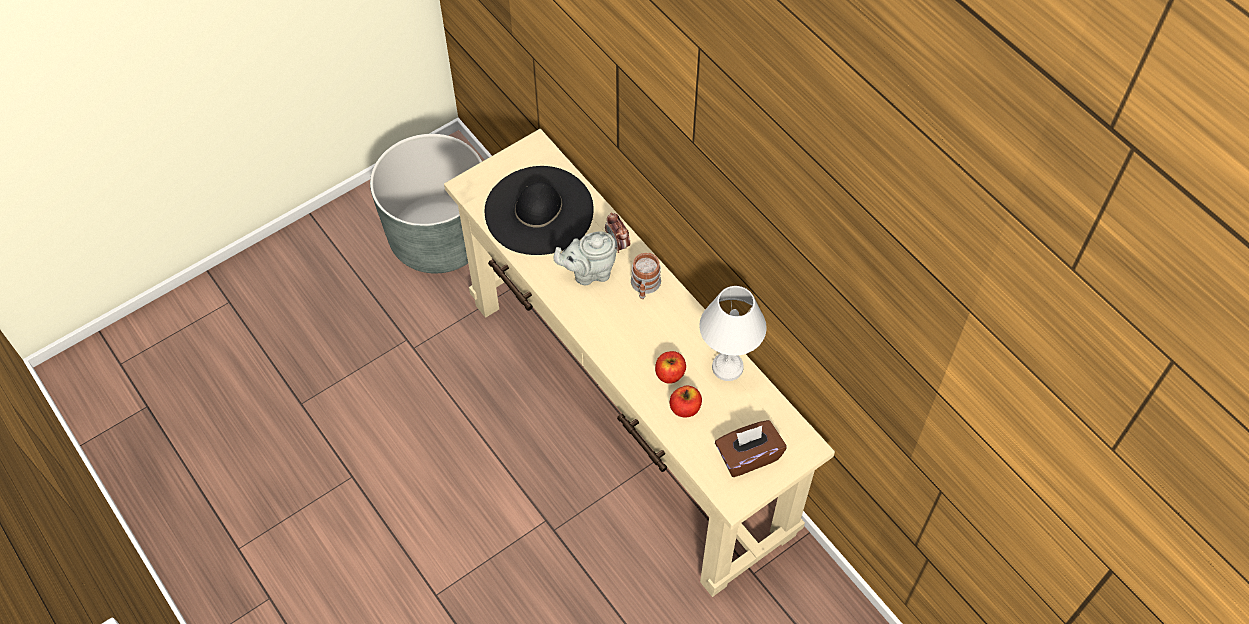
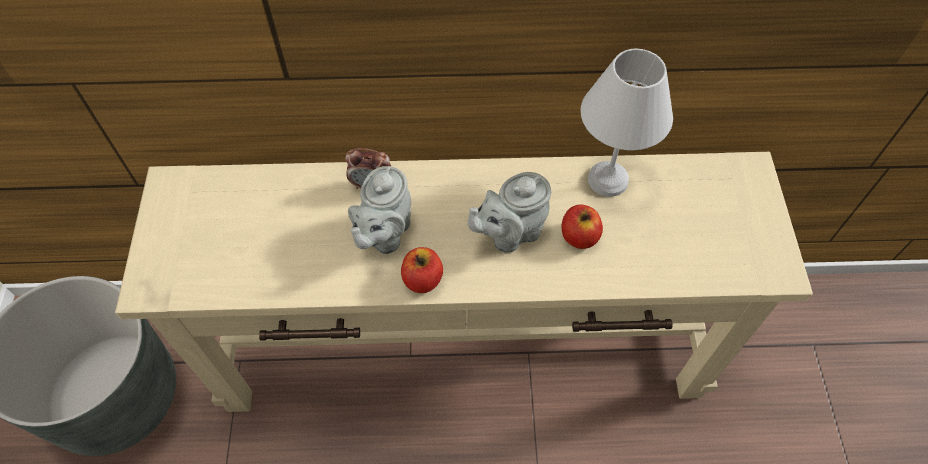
camera: 55 degrees left, 0 degrees up
(539, 211) = (256, 233): black hat -> none
(642, 336) = (509, 233): none -> grey teapot
(645, 286) = (447, 192): mug -> none
(685, 408) = (634, 248): apple -> apple (423, 279)
(748, 456) = (732, 227): brown tissue box -> none

